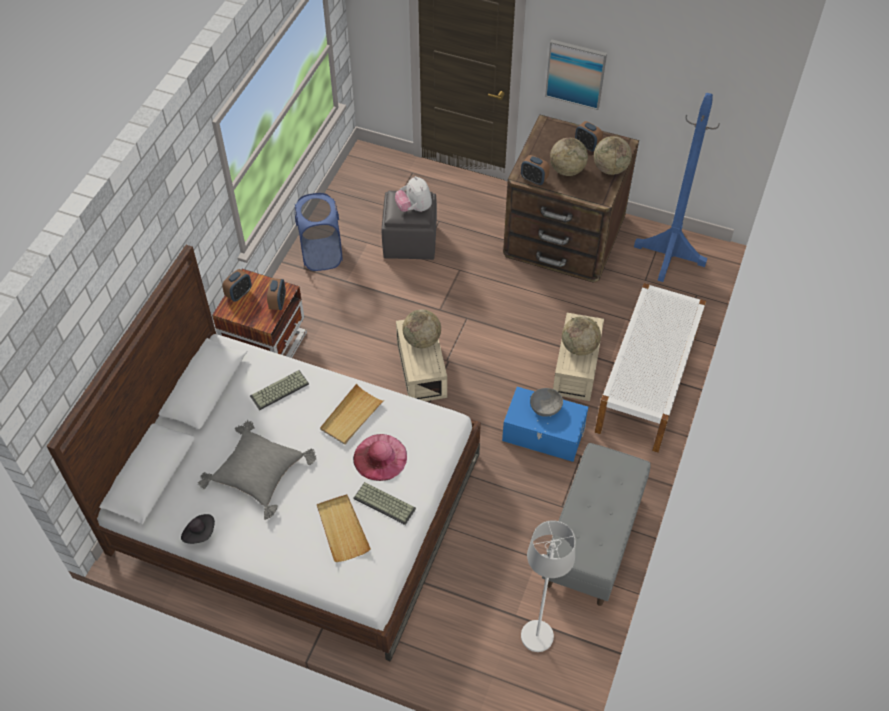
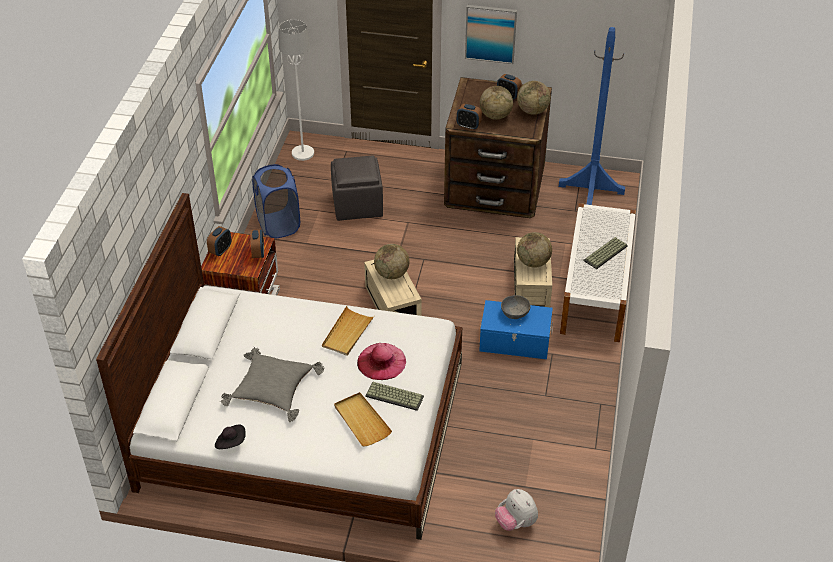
camera: 10 degrees left, 10 degrees down
(279, 391) = (276, 322): keyboard -> keyboard (605, 254)
(414, 208) = (361, 169): plush toy -> plush toy (516, 522)
(537, 637) = (548, 500): white floor lamp -> white floor lamp (303, 153)
(593, 540) = (579, 417): grey bench -> none

